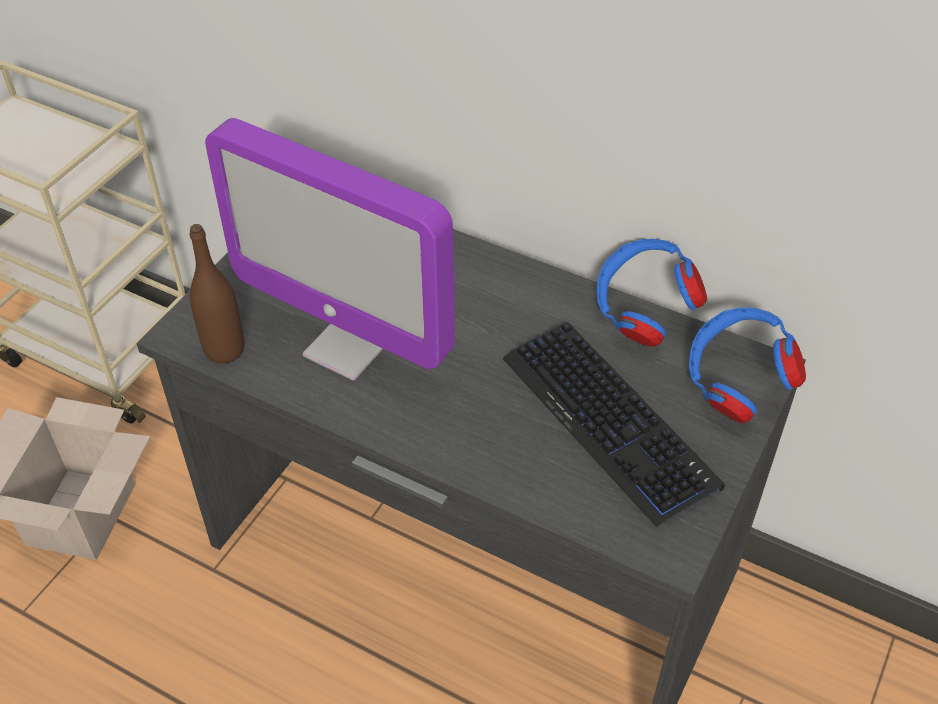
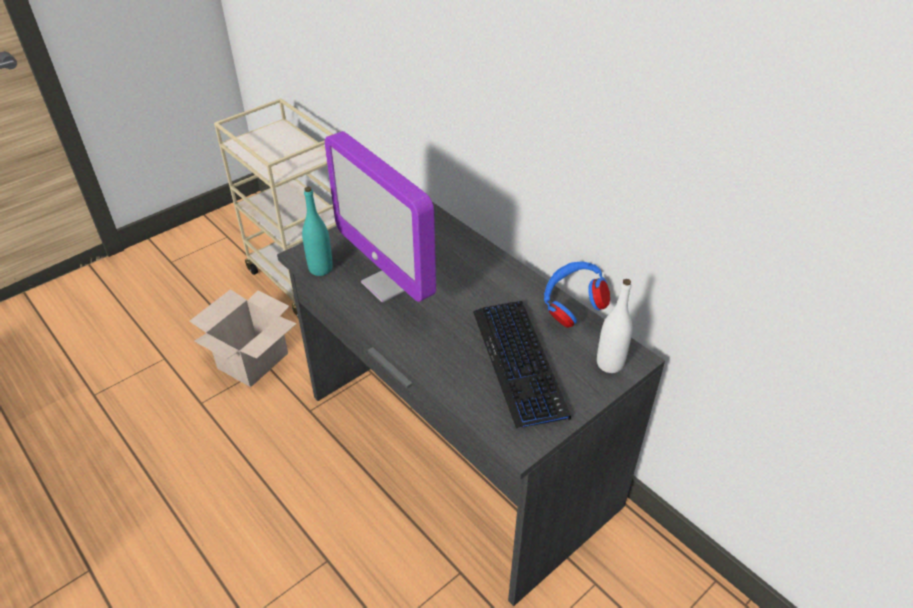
camera: 20 degrees right, 5 degrees down
(224, 350) = (320, 269): brown bottle -> turquoise bottle
(735, 386) = (610, 364): blue headphones -> white bottle

